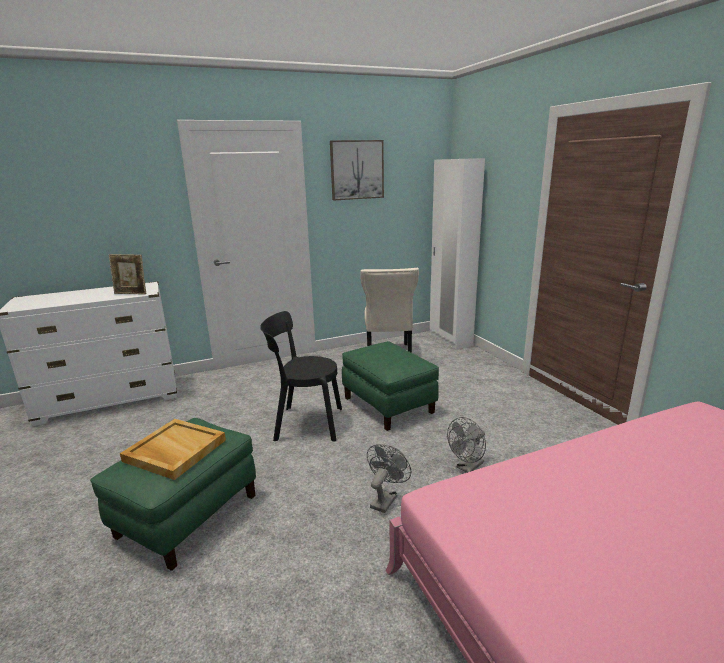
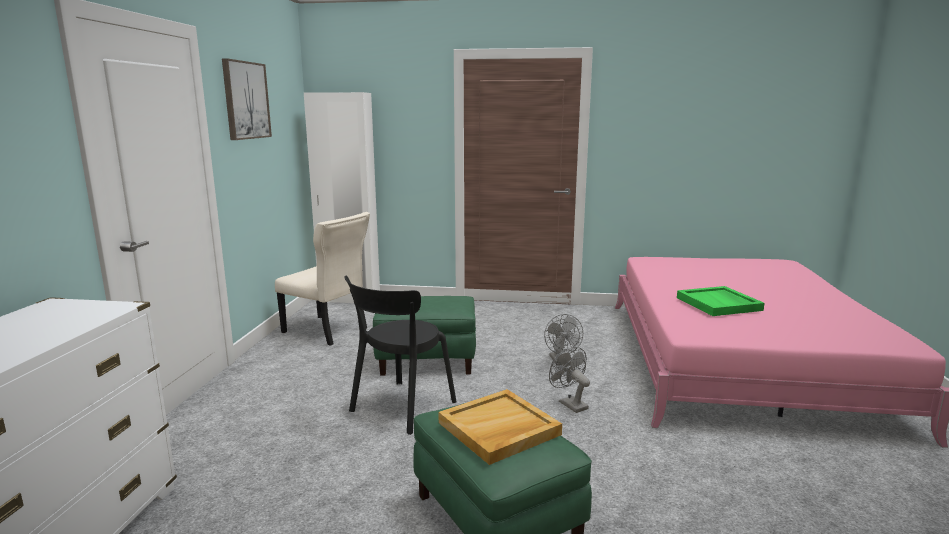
camera: 60 degrees left, 5 degrees down
(131, 293) = (89, 316): picture frame -> none
(588, 505) = (719, 304): none -> green tray

